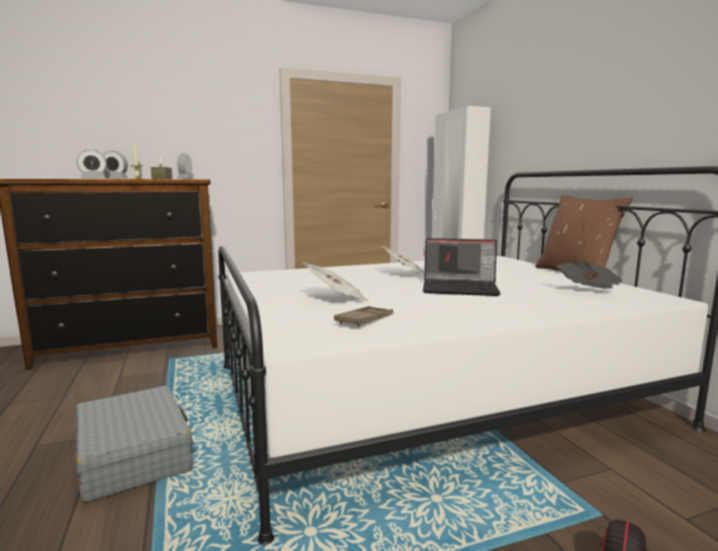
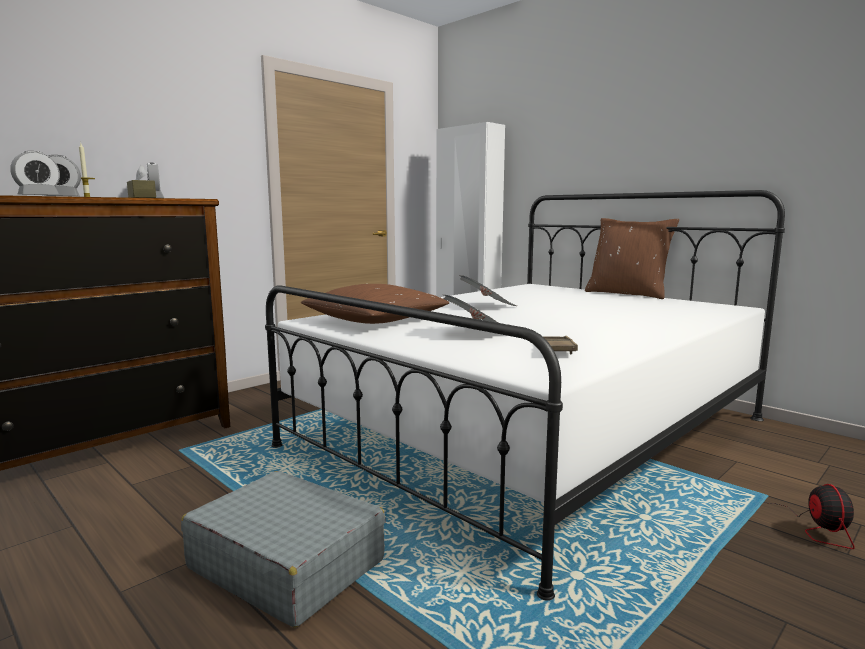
camera: 25 degrees left, 0 degrees up
(290, 279) = (376, 320): none -> brown pillow
(461, 288) = (567, 314): laptop -> none
(588, 292) = (672, 308): newspaper -> none

